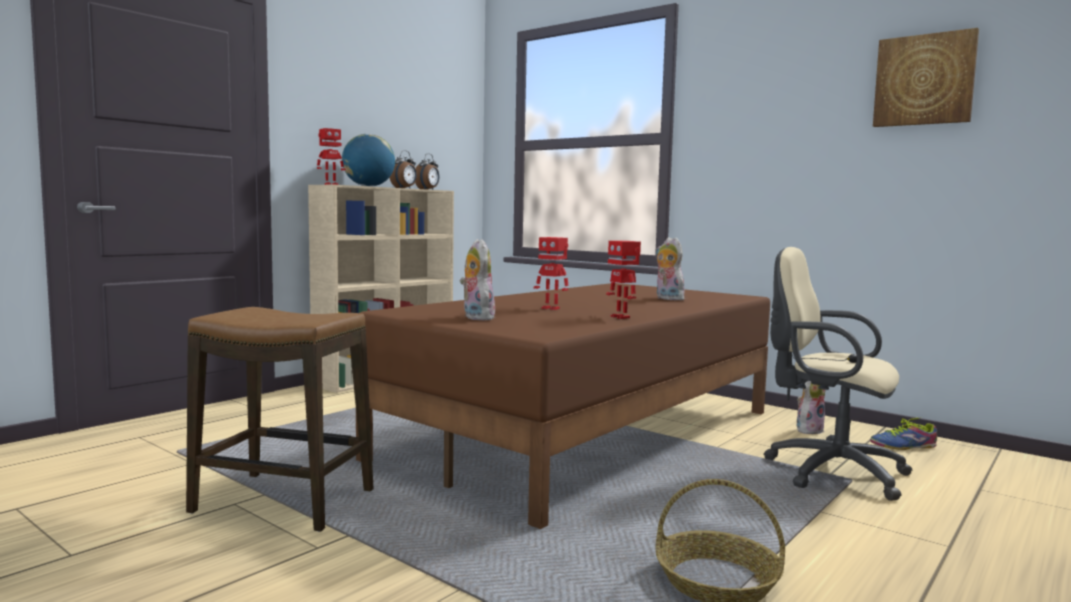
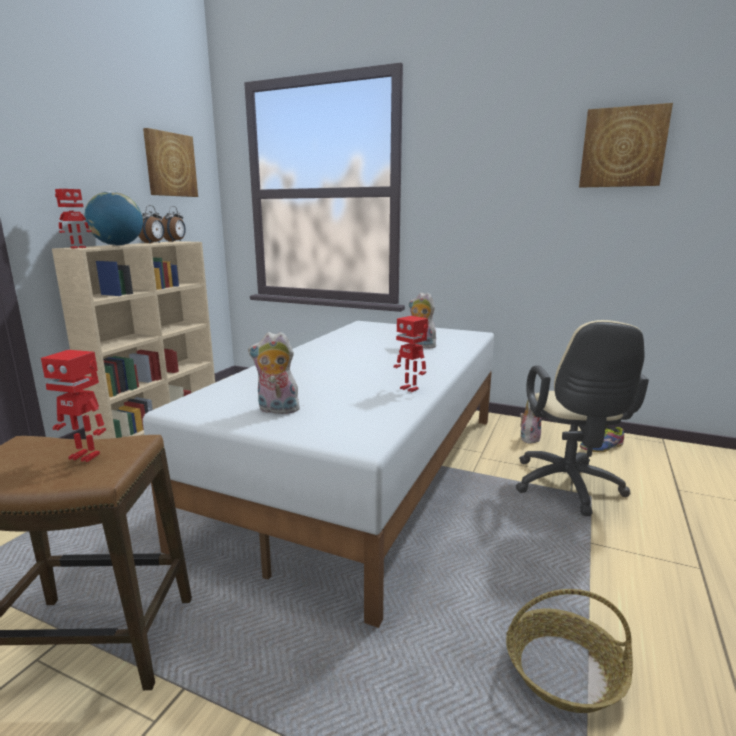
camera: 15 degrees left, 10 degrees up
(432, 114) = (170, 164): none -> picture
(476, 317) = (276, 410): plush toy -> plush toy turned 45 degrees counterclockwise
(551, 308) = (336, 378): toy robot -> toy robot (86, 456)
(589, 434) = (366, 472): brown bed -> white bed
(828, 471) = (568, 488): beige office chair -> beige office chair turned 105 degrees counterclockwise

